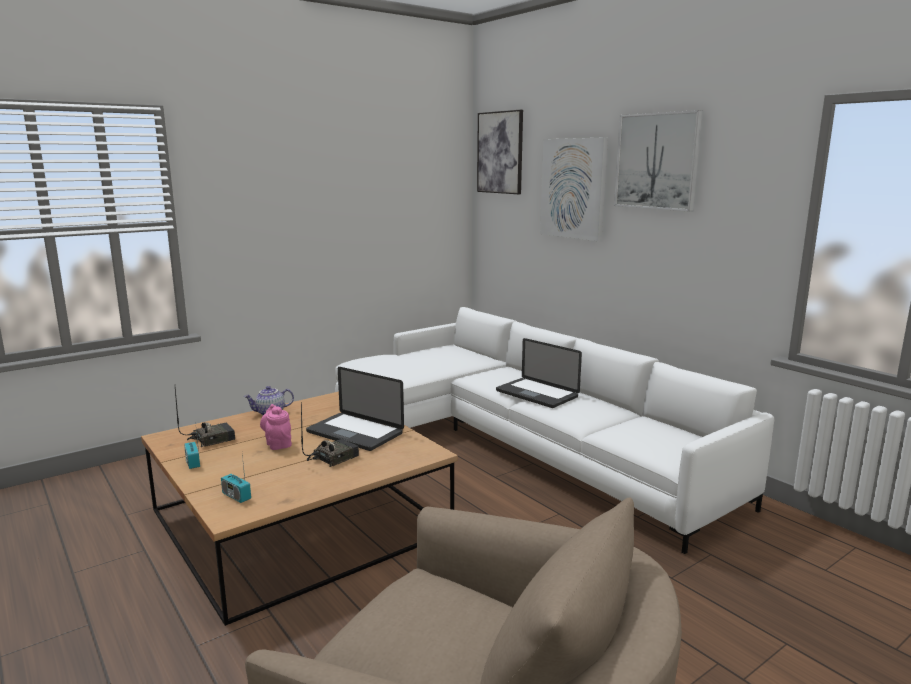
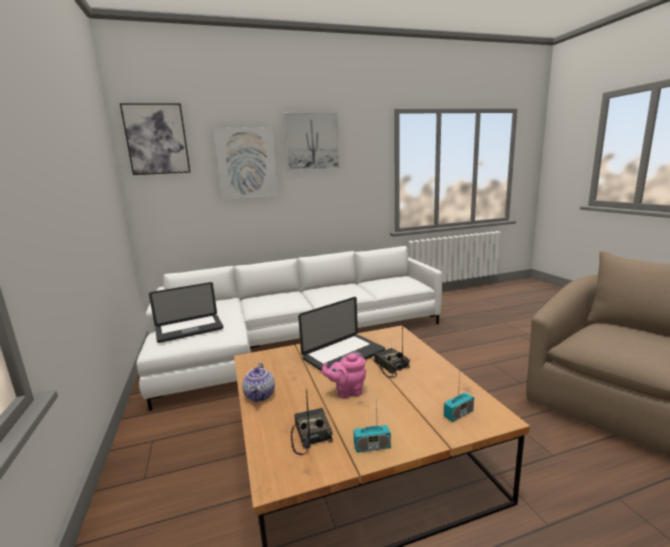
camera: 70 degrees left, 0 degrees up
(536, 394) = (311, 296): laptop -> laptop (189, 329)

